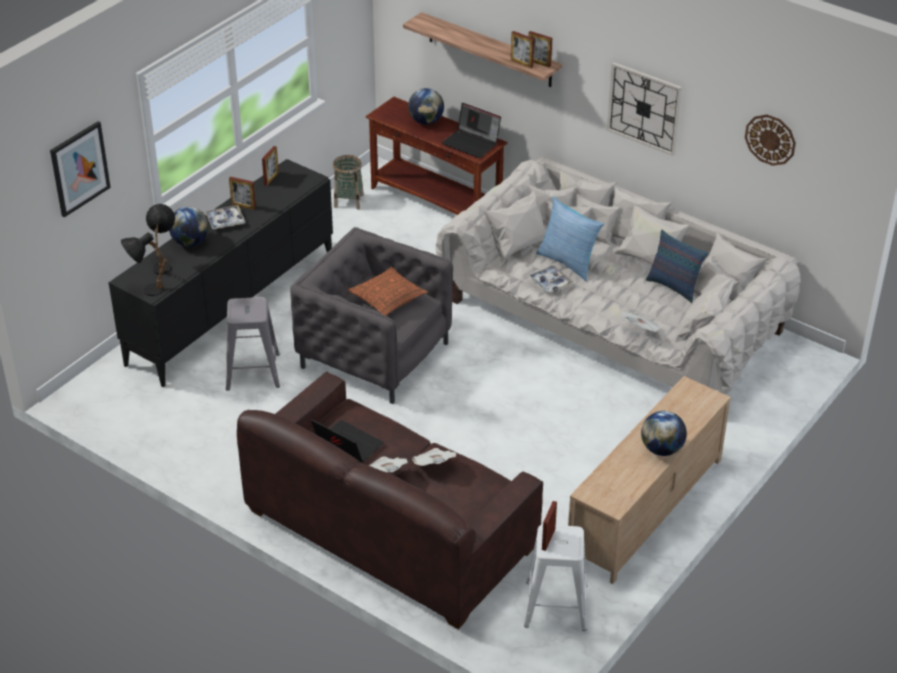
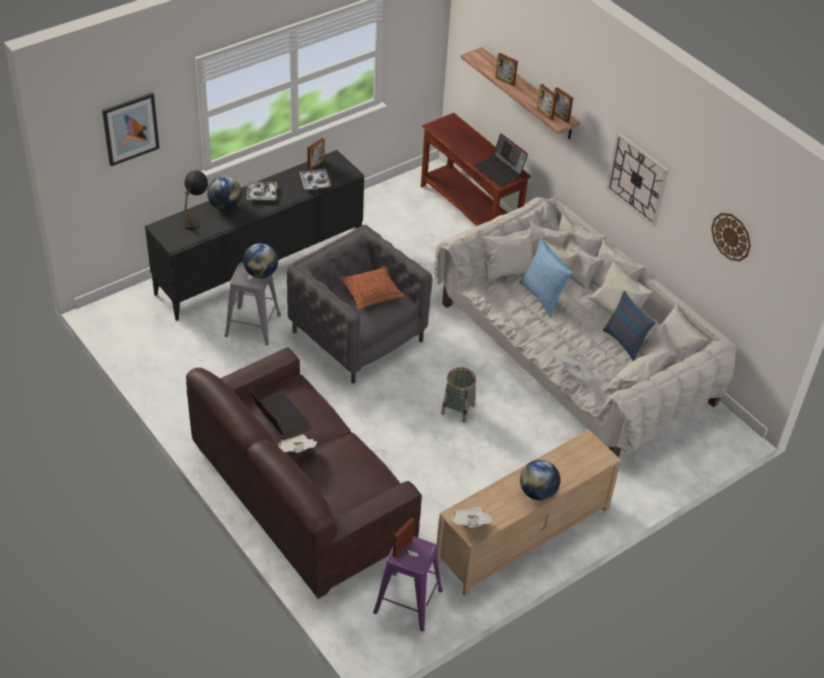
camera: 15 degrees right, 5 degrees up
(146, 290) = (170, 240): black table lamp -> none
(243, 206) = (282, 184): picture frame -> picture frame (505, 81)
(348, 201) = (397, 193): basket -> basket (458, 409)
(426, 121) = (470, 141): globe -> globe (261, 273)
(434, 465) = (342, 453): newspaper -> newspaper (471, 523)
(549, 283) = (518, 312): tray -> tray (315, 182)
(556, 605) = (408, 601): white stool -> purple stool

